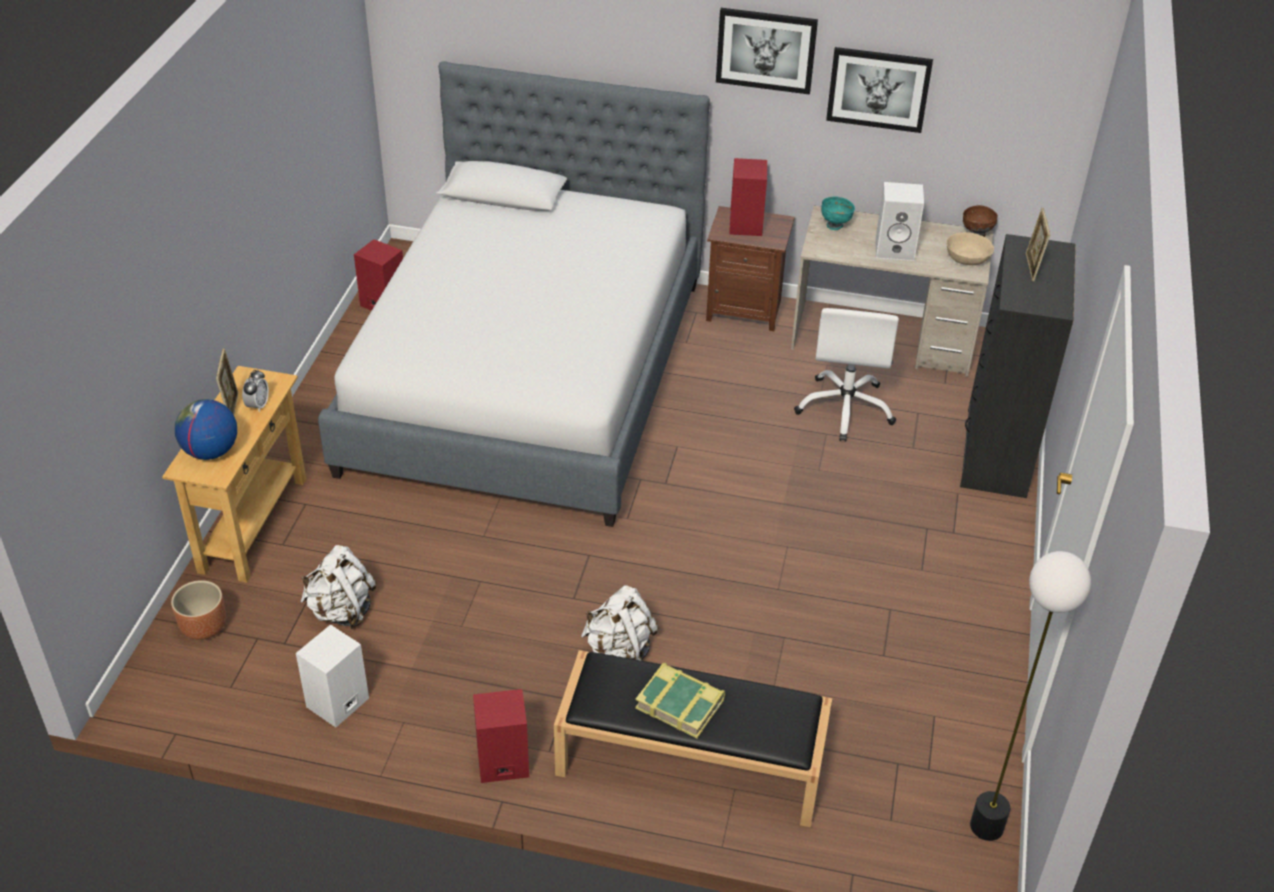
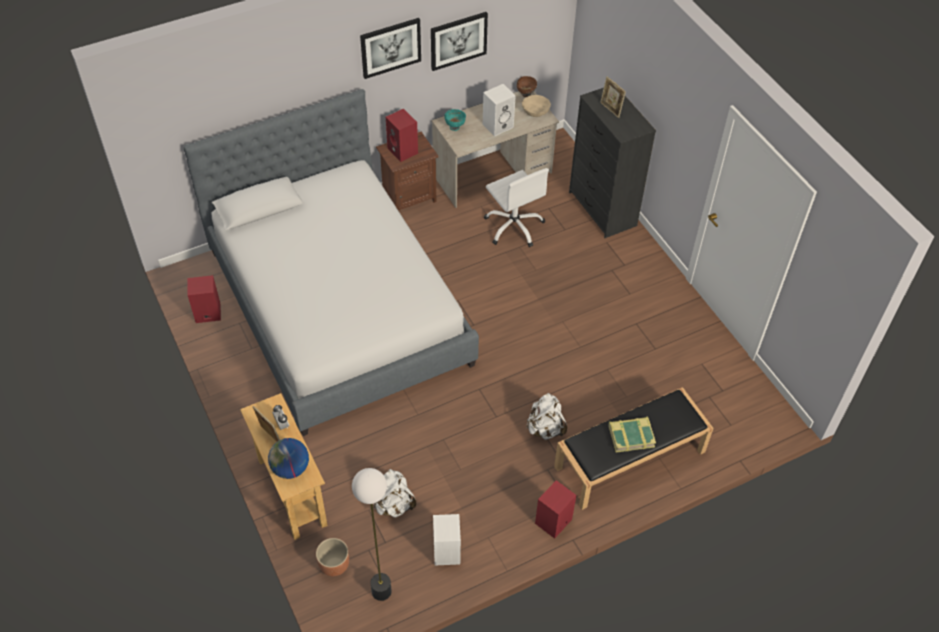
camera: 40 degrees left, 10 degrees up
(986, 826) = (766, 400): floor lamp -> floor lamp (381, 591)

